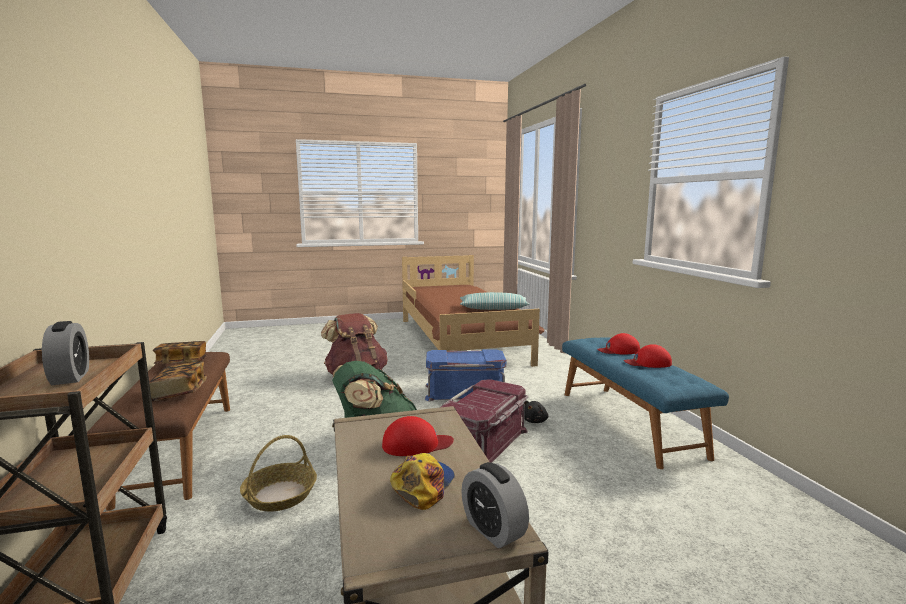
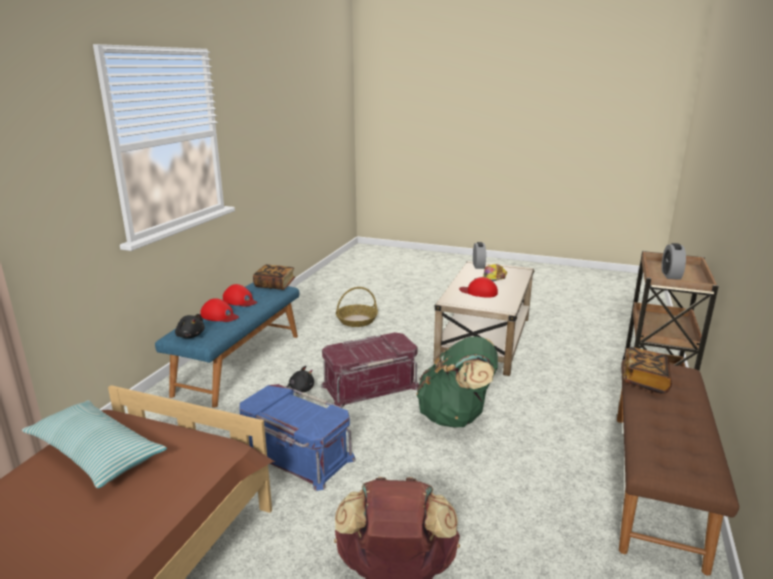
camera: 145 degrees left, 10 degrees up
(182, 363) = (679, 442): book -> book (275, 285)
(280, 495) = (547, 399): basket -> basket (357, 320)
(594, 339) = (190, 335): none -> black plush toy

